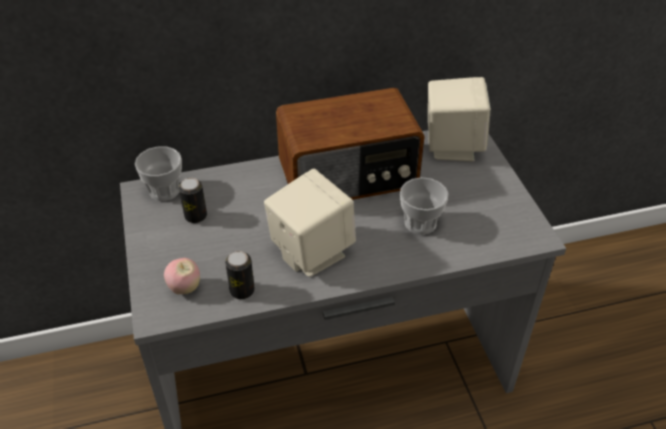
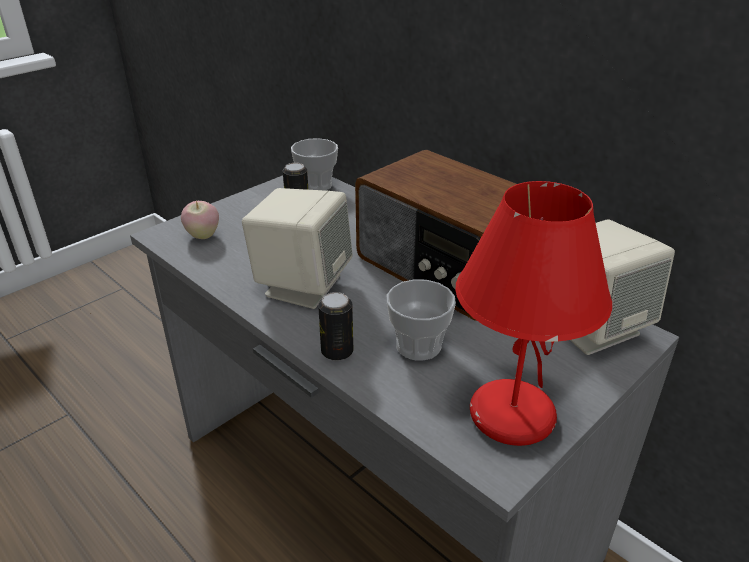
camera: 60 degrees right, 10 degrees down
(242, 291) = (219, 265): can -> can (337, 351)
(502, 214) = (510, 415): none -> red table lamp

